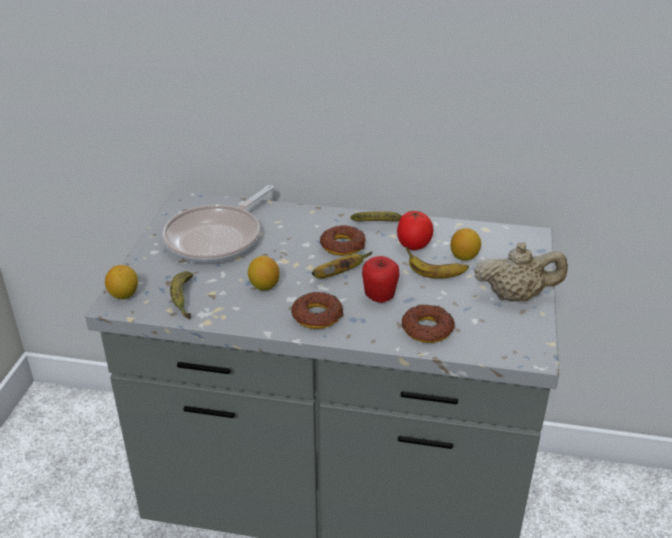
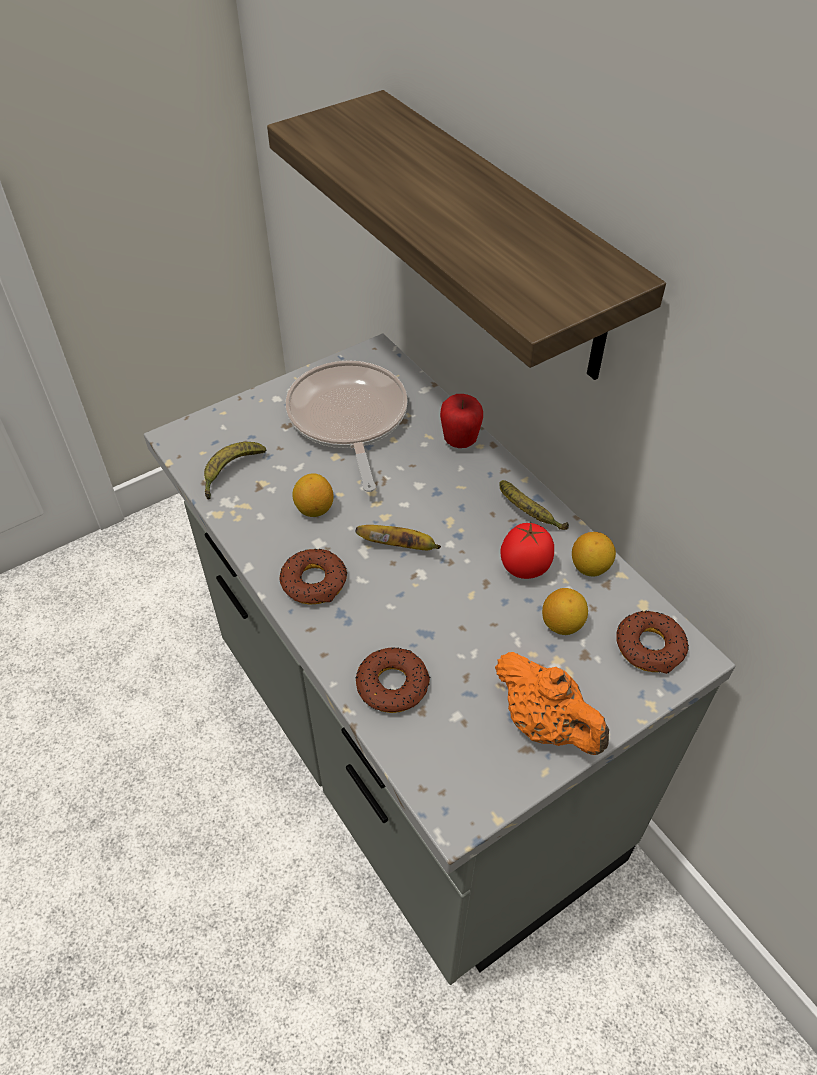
camera: 45 degrees right, 15 degrees up
(124, 295) = (194, 432): lemon -> lemon (590, 567)
(218, 238) = (348, 420): frying pan -> frying pan turned 90 degrees clockwise
(286, 58) = (501, 238): none -> shelf
(343, 246) = (451, 513): donut -> donut (650, 647)
(379, 298) = (399, 607): apple -> apple (460, 441)
(434, 276) = (493, 624): banana -> none
(516, 296) = (546, 724): beige teapot -> orange teapot

